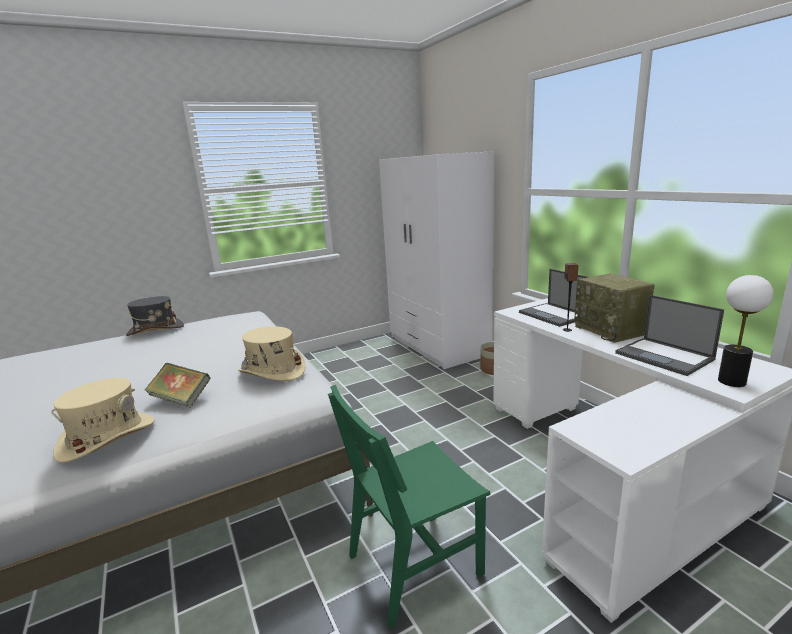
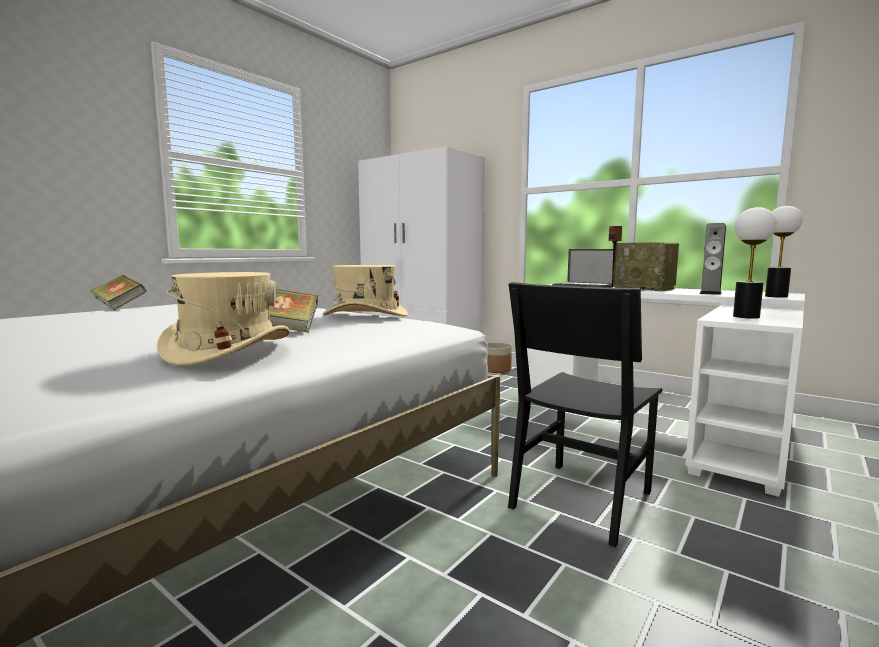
camera: 25 degrees left, 10 degrees down
(155, 330) = (119, 307): grey hat -> book
(414, 564) = (581, 499): green chair -> black chair
(619, 427) = (745, 317): none -> table lamp
(665, 356) = (710, 293): laptop -> speaker

